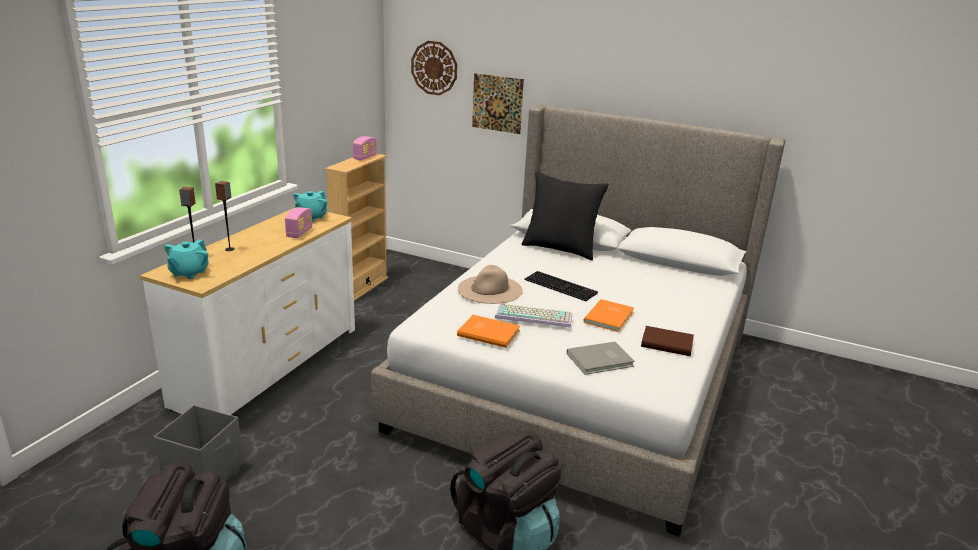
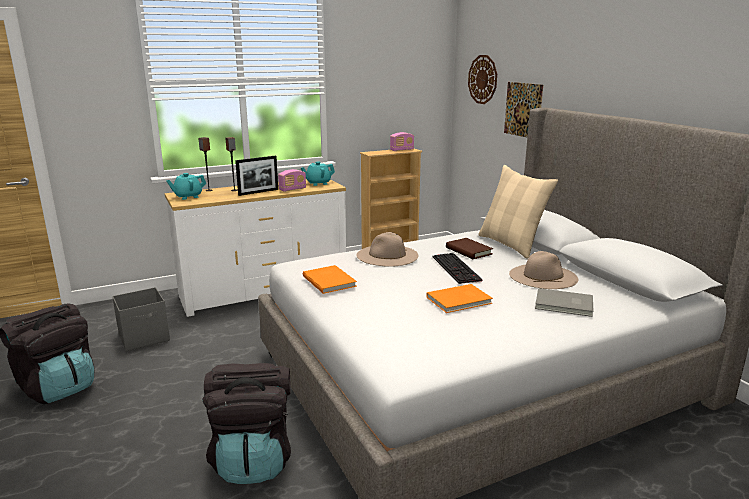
camera: 40 degrees right, 5 degrees down
(266, 245) = (258, 192): none -> picture frame
(534, 316) = (388, 280): keyboard -> none
(560, 249) = (511, 245): black pillow -> beige pillow
(601, 360) = (386, 327): grey book -> grey book (564, 305)
(626, 275) = (543, 276): none -> beige hat
(666, 344) = (478, 336): brown book -> brown book (468, 251)

